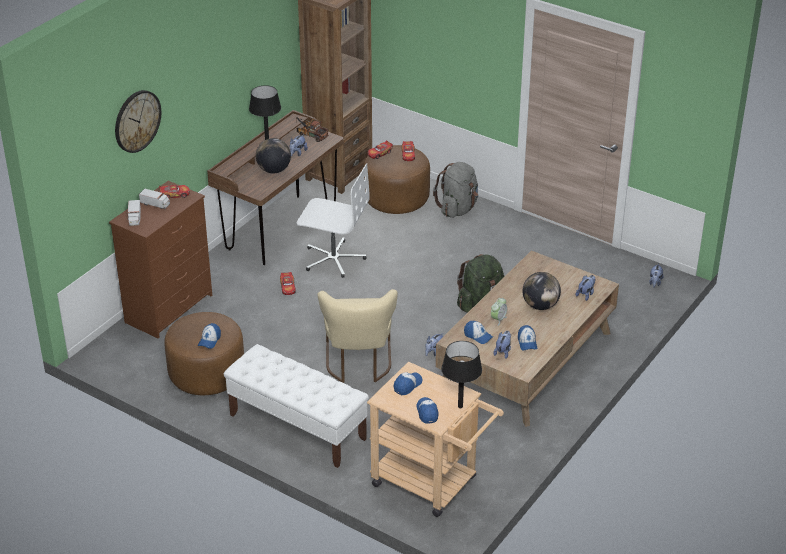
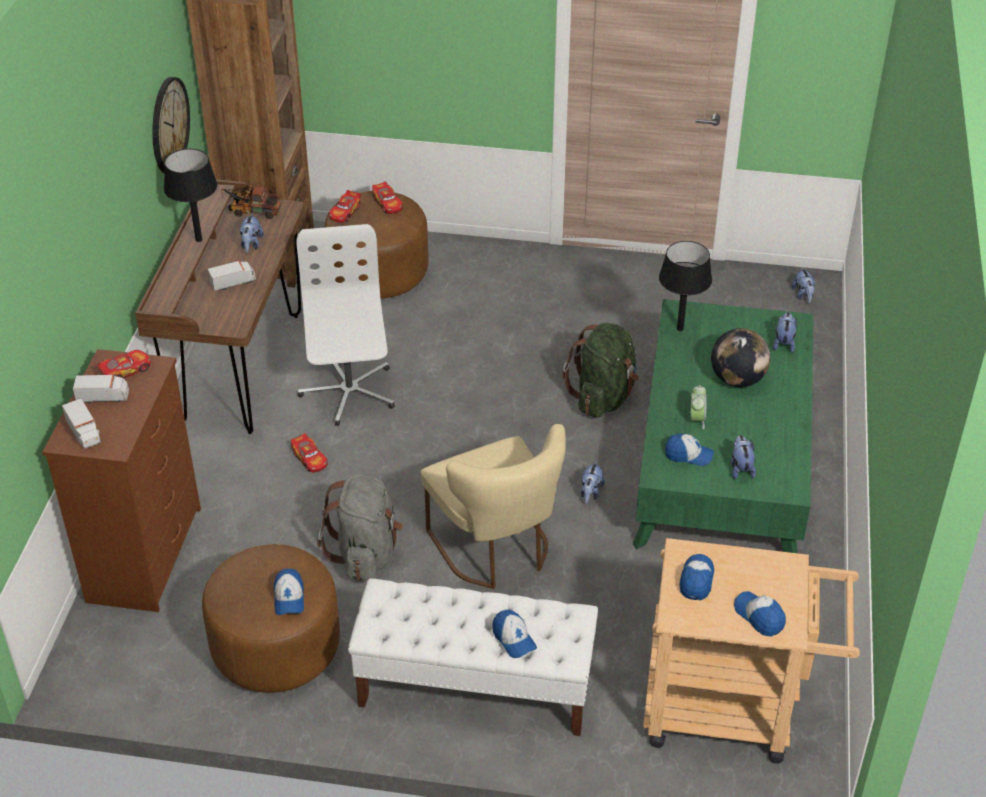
camera: 25 degrees left, 5 degrees up
(137, 121) = (43, 264): wall clock -> wall clock (169, 125)
(274, 170) = (233, 282): globe -> toy truck
(333, 259) = (348, 392): white office chair -> white office chair turned 90 degrees counterclockwise
(458, 209) = (474, 264): grey backpack -> grey backpack (365, 553)
(460, 406) = (799, 588): black table lamp -> black table lamp (680, 329)
(527, 342) = (762, 443): cap -> cap (513, 639)
(527, 359) = (722, 461): brown coffee table -> green coffee table

